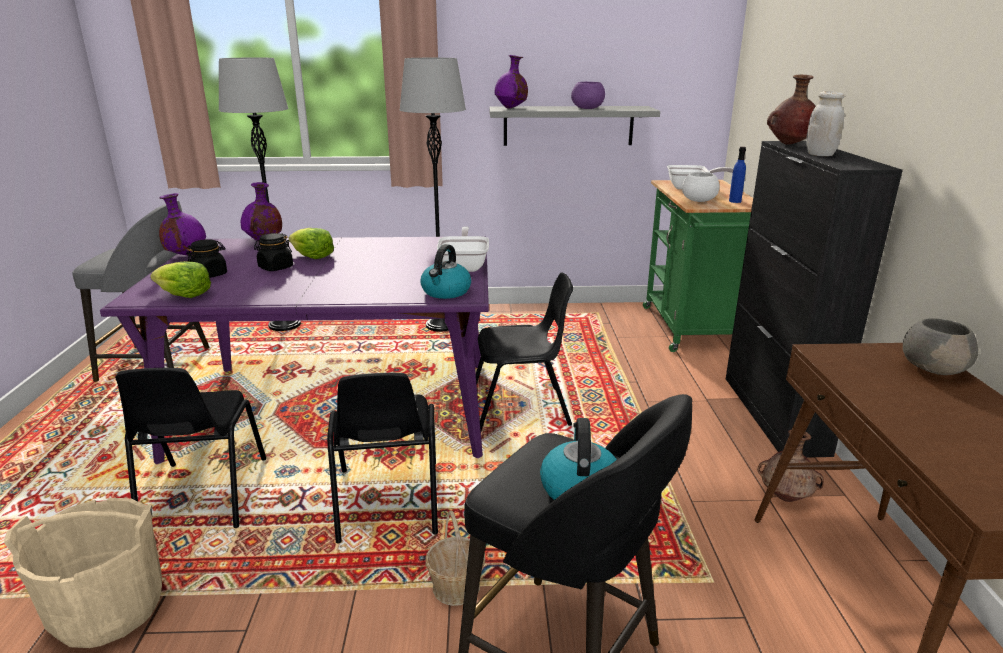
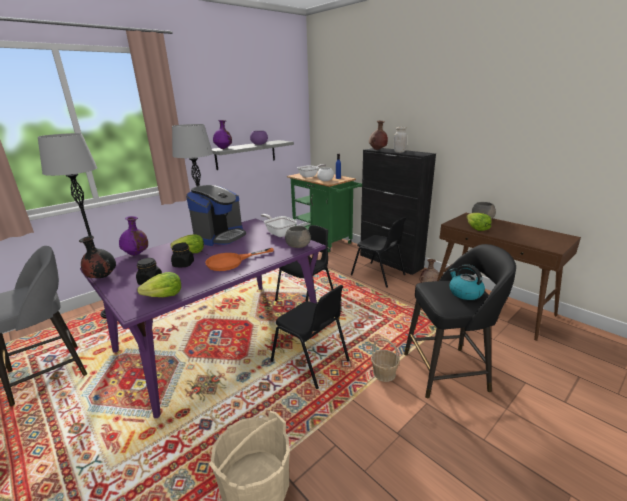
camera: 40 degrees left, 0 degrees up
(186, 255) = (102, 277): purple vase -> black vase
(203, 496) = (216, 413): black chair -> black chair (378, 275)
(325, 283) = (231, 262): none -> orange frying pan
(386, 247) = (220, 236): none -> coffee machine
(446, 292) = (298, 246): kettle -> grey bowl
(863, 382) = (476, 228): none -> lettuce

